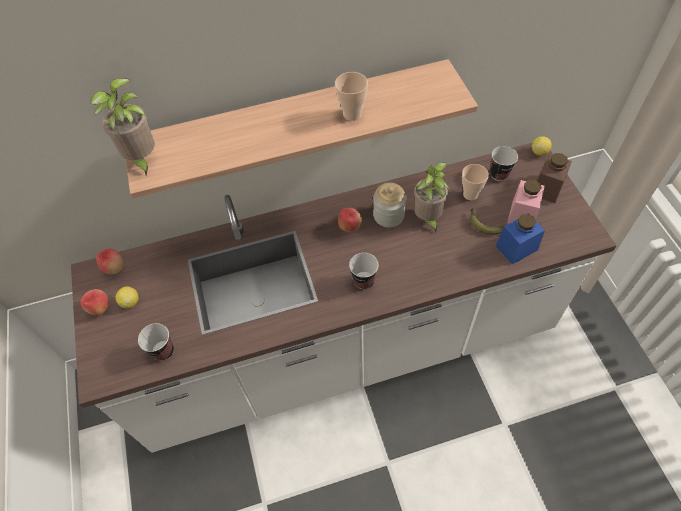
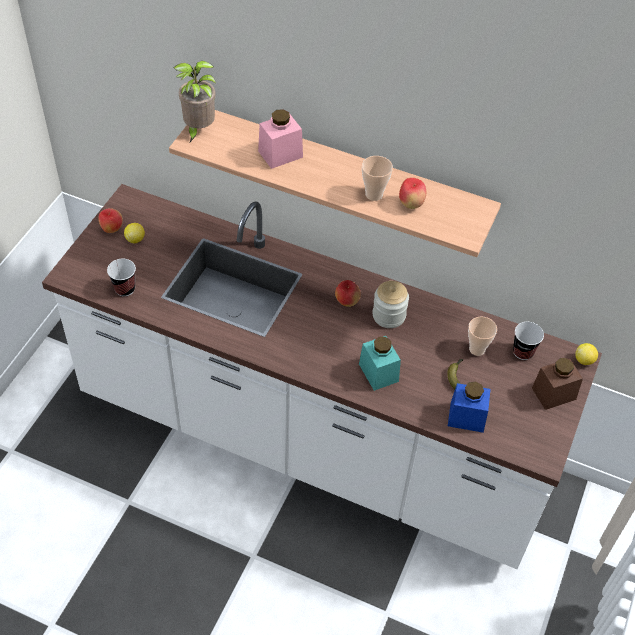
camera: 35 degrees right, 5 degrees down
(115, 268) = (147, 208): apple -> apple (411, 204)
(364, 281) = (314, 348): cup -> none
(427, 219) = (417, 341): potted plant -> none
(427, 263) = (378, 372): none -> turquoise jar
(522, 214) = (504, 397): pink jar -> pink jar (280, 154)

